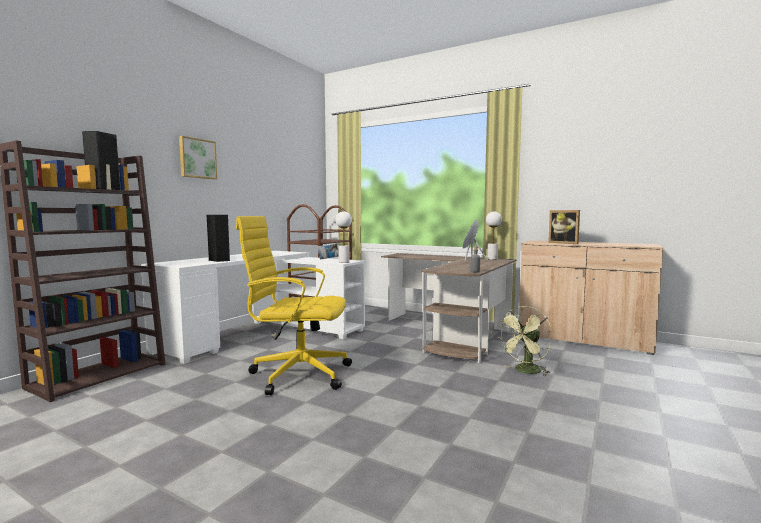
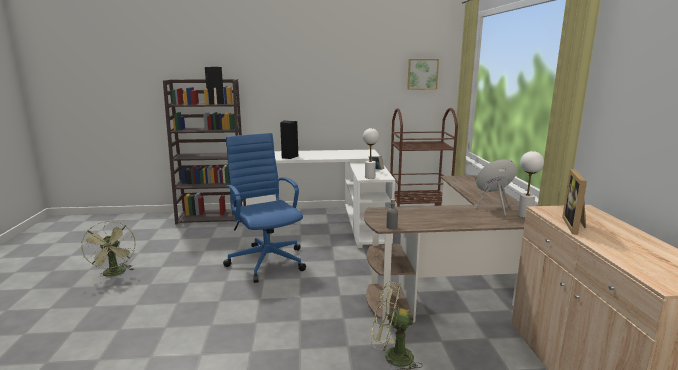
camera: 55 degrees right, 10 degrees up
(123, 478) = (115, 274): none -> green fan
(197, 158) = (297, 72): picture -> picture (422, 74)
(297, 374) = (267, 261): yellow office chair -> blue office chair

